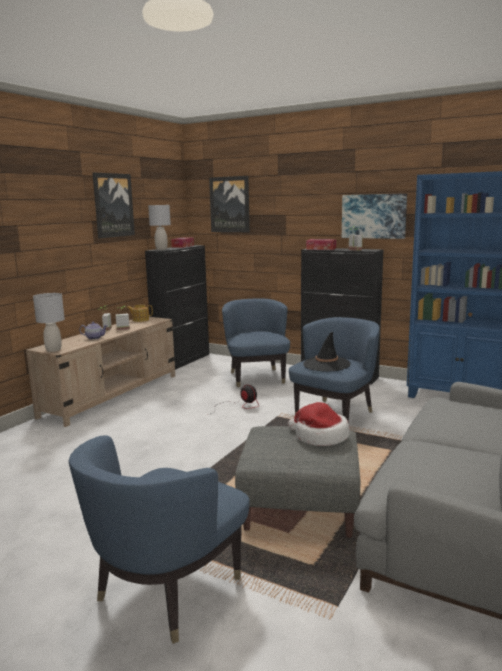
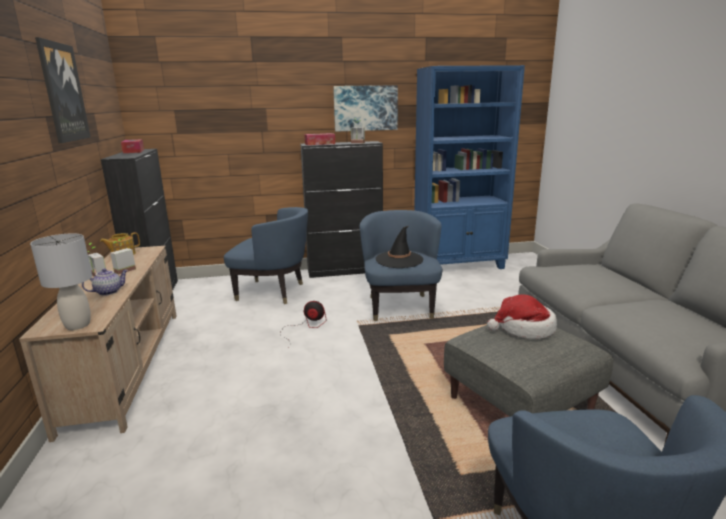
camera: 40 degrees left, 5 degrees up
(161, 249) = (119, 156): grey table lamp -> none
(230, 204) = (189, 96): picture -> none
(256, 377) = (272, 292): blue armchair -> blue armchair turned 150 degrees clockwise

